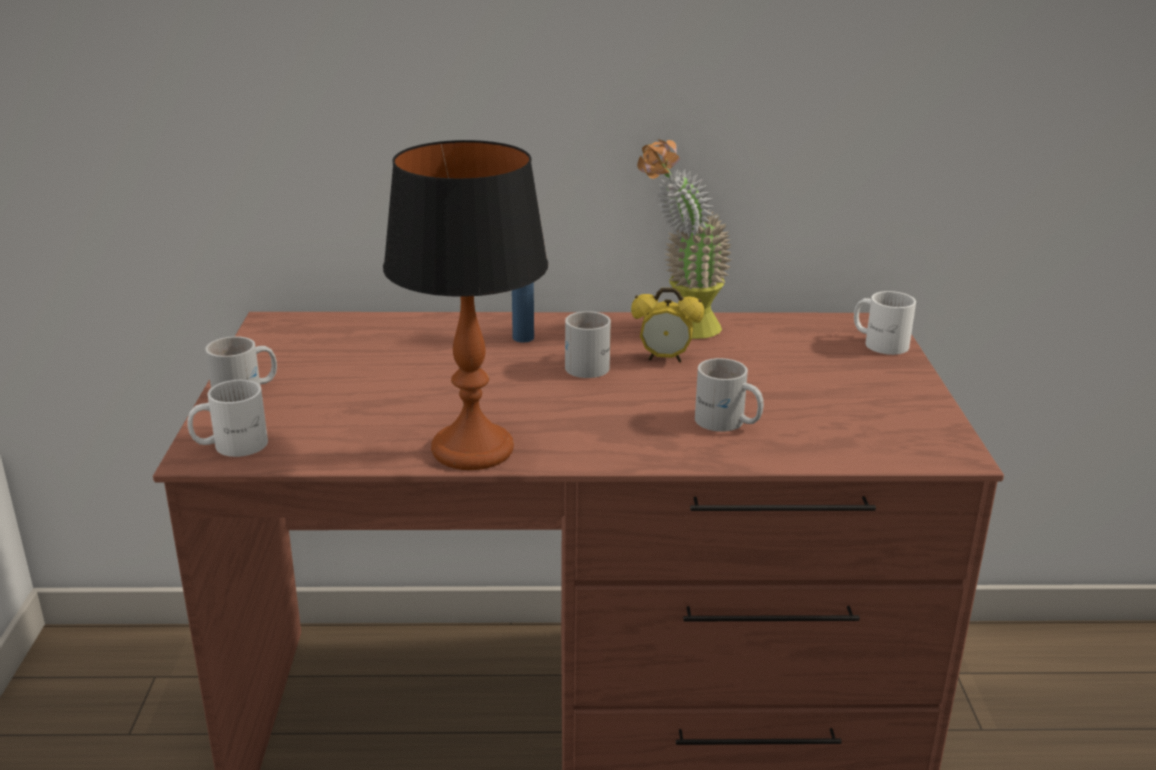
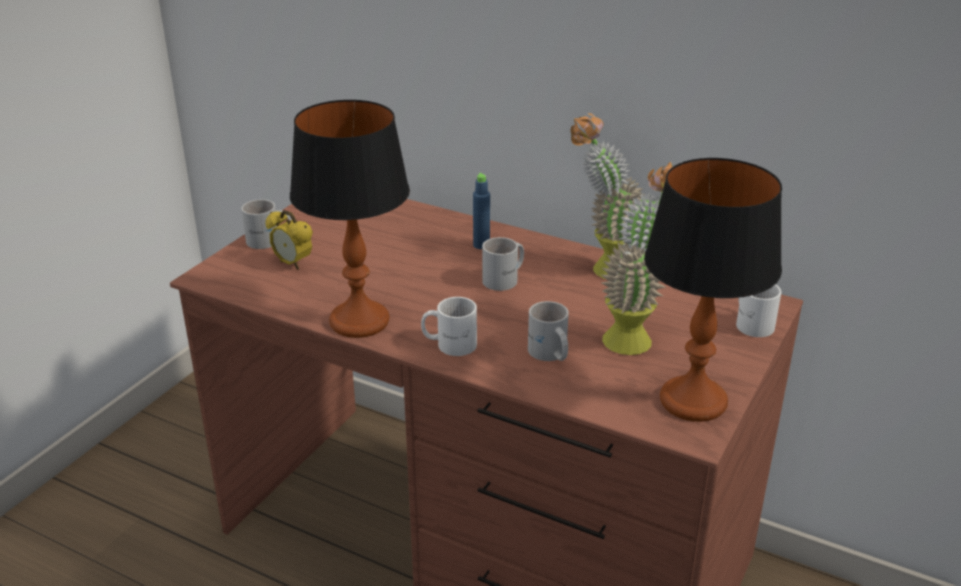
camera: 30 degrees right, 5 degrees up
(230, 444) = (227, 274): white mug -> white mug (449, 343)
(665, 359) = (563, 289): alarm clock -> alarm clock (293, 264)
(788, 382) = (634, 335): none -> potted plant
(916, 426) = (693, 402): none -> table lamp

